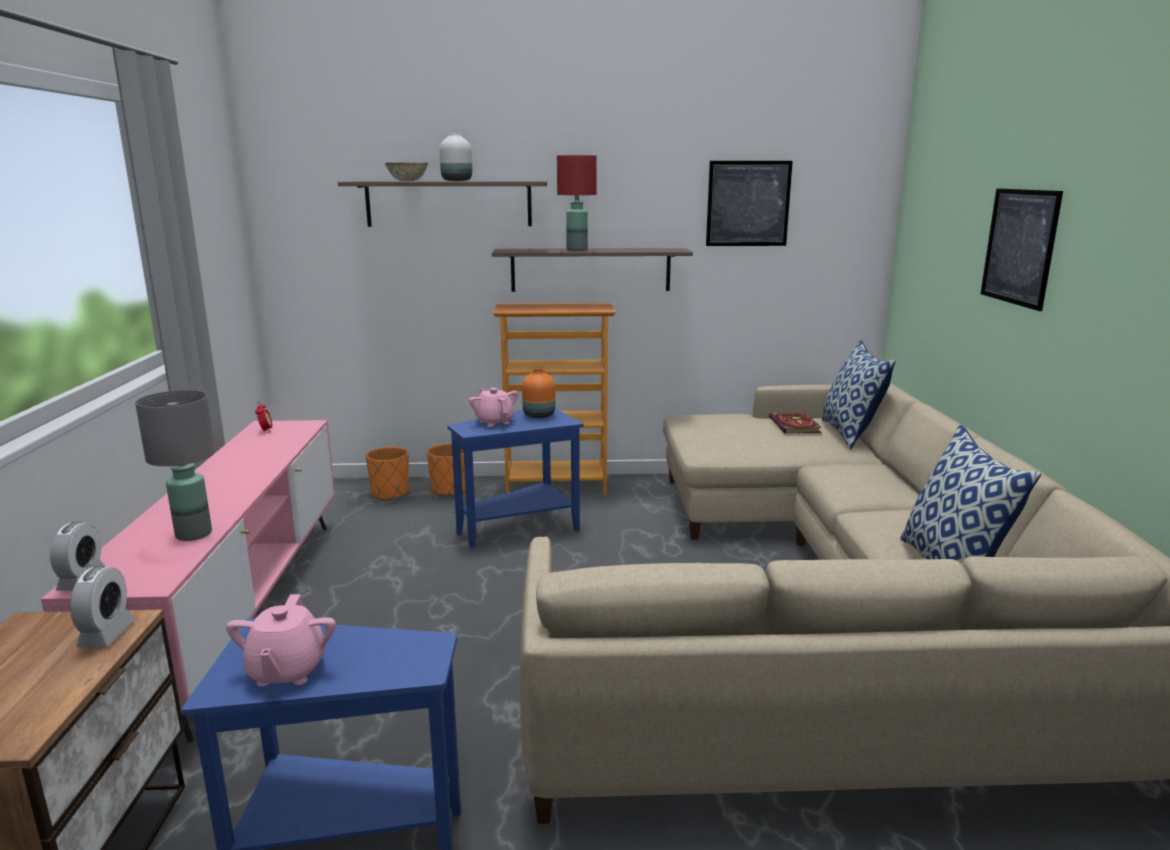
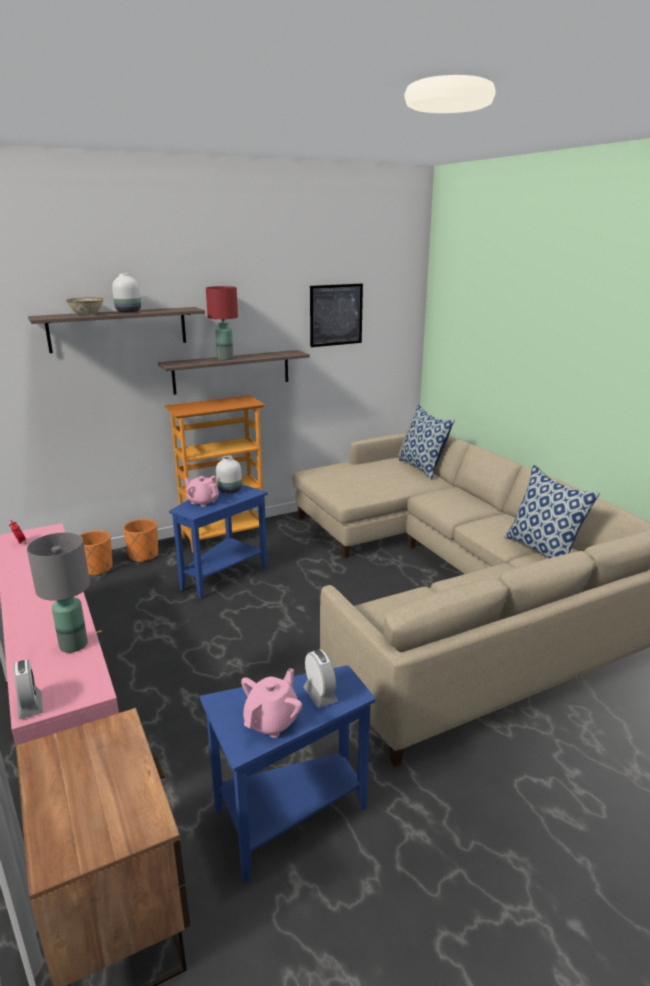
camera: 25 degrees left, 5 degrees up
(106, 634) = (118, 737): alarm clock -> alarm clock (320, 695)
(286, 671) = (272, 721): pink teapot -> pink teapot turned 120 degrees counterclockwise
(538, 415) = (229, 491): orange vase -> white vase
(796, 426) = (387, 467): book -> none
(1019, 247) = (532, 348): picture -> none

